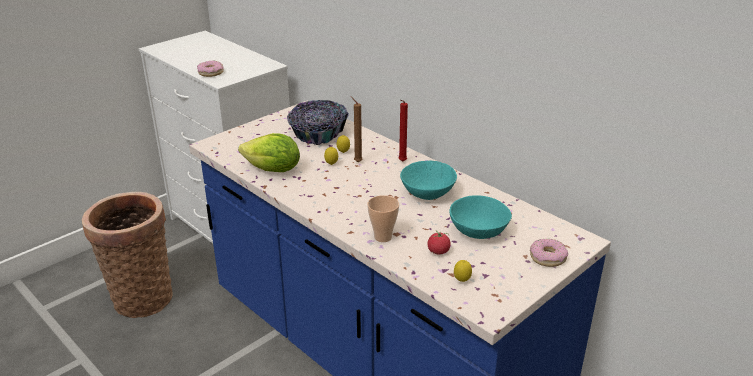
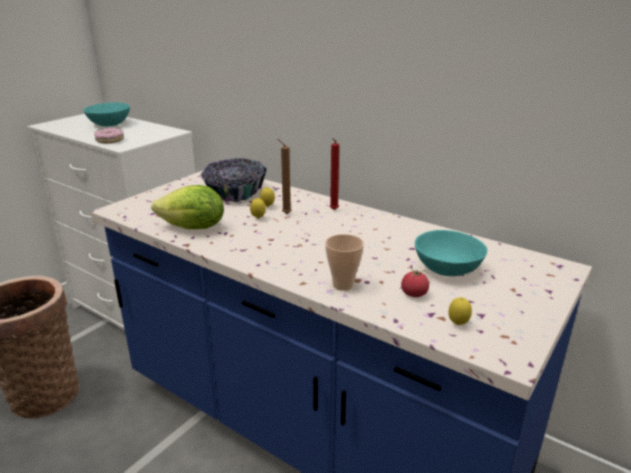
camera: 10 degrees left, 5 degrees down
(428, 192) = (374, 236): turquoise bowl -> turquoise bowl (110, 124)
(547, 257) = (538, 288): donut -> none

